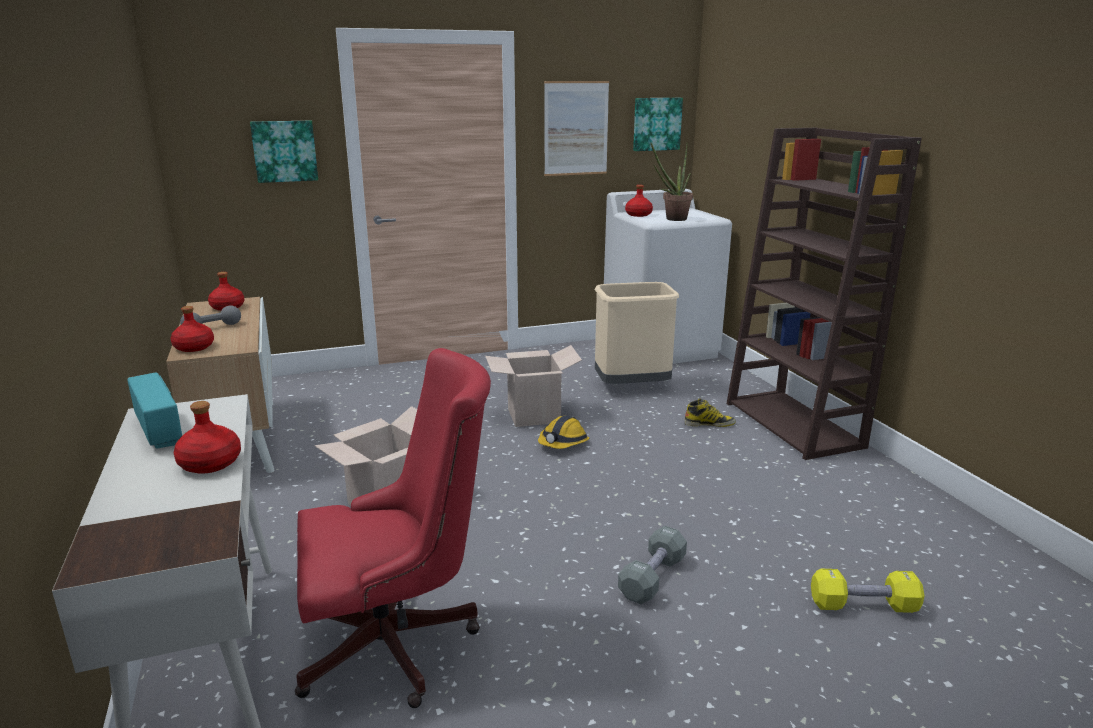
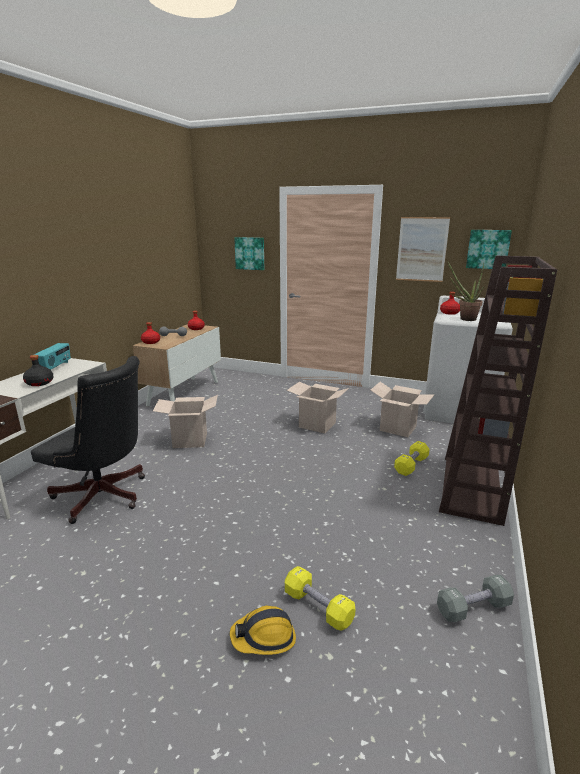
camera: 40 degrees right, 0 degrees up
(211, 463) = (40, 383): red bottle -> black bottle
(398, 644) = (104, 497): red office chair -> black office chair
(563, 443) = (308, 444): hard hat -> hard hat (264, 638)
(631, 387) = (398, 428): beige trash can -> cardboard box
(652, 578) = (236, 527): grey dumbbell -> grey dumbbell (473, 608)
(709, 423) = (411, 465): boot -> yellow dumbbell

